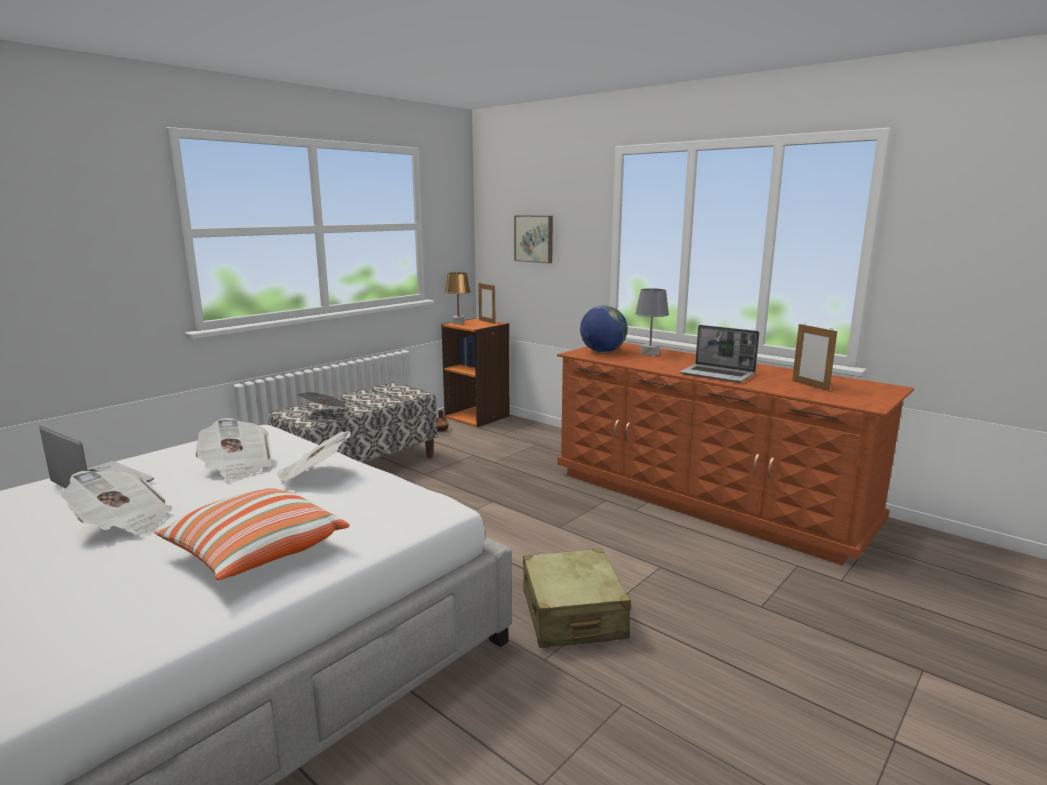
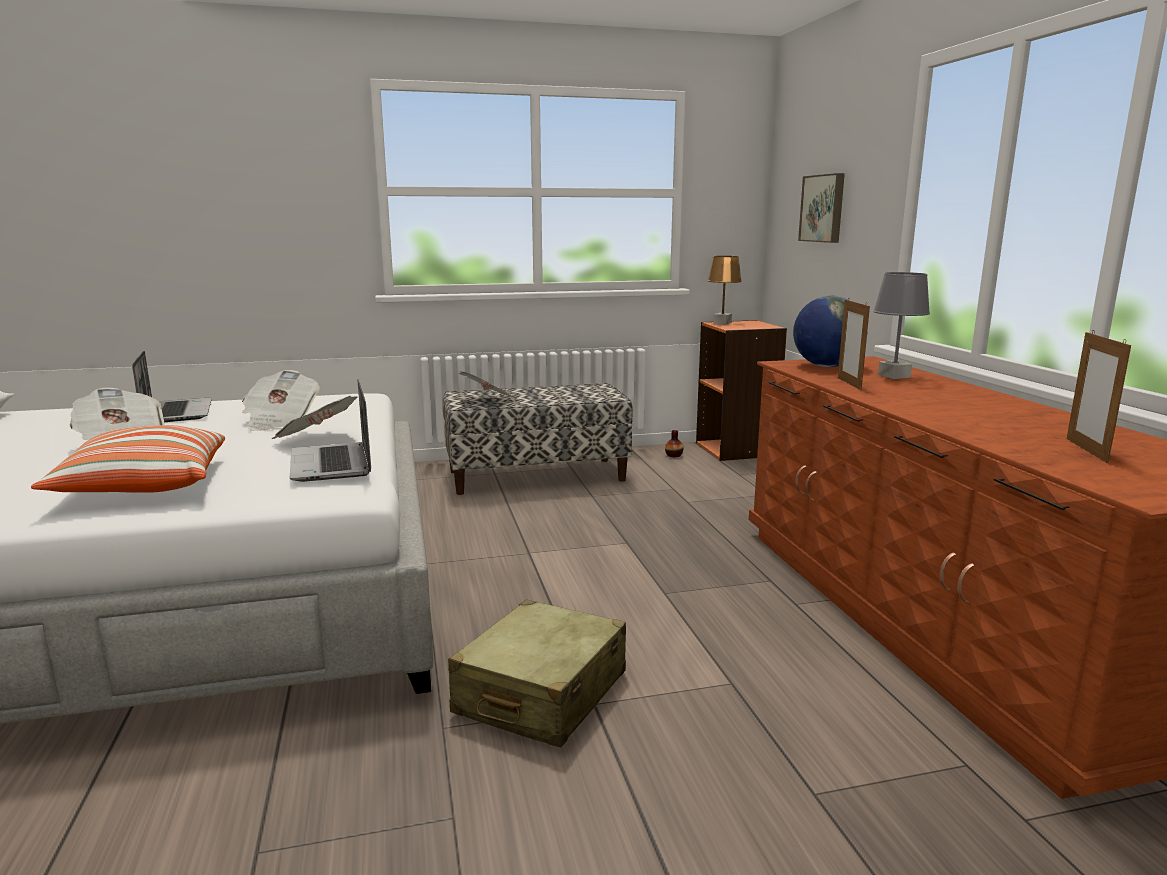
camera: 35 degrees right, 0 degrees up
(487, 322) = (762, 324): picture frame -> picture frame (849, 383)
(718, 375) = (941, 412): laptop -> laptop (332, 464)

